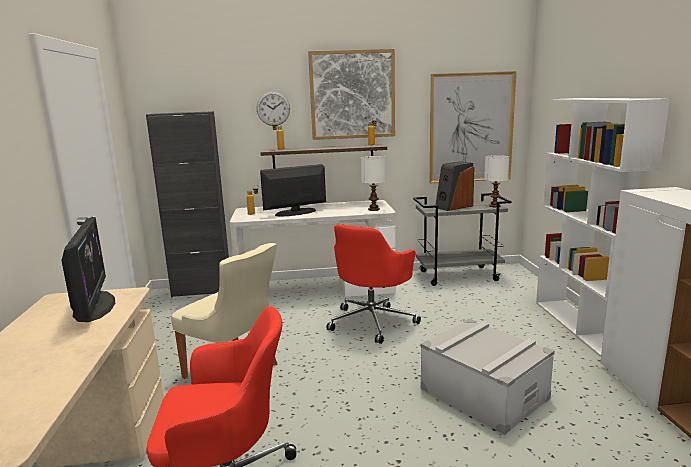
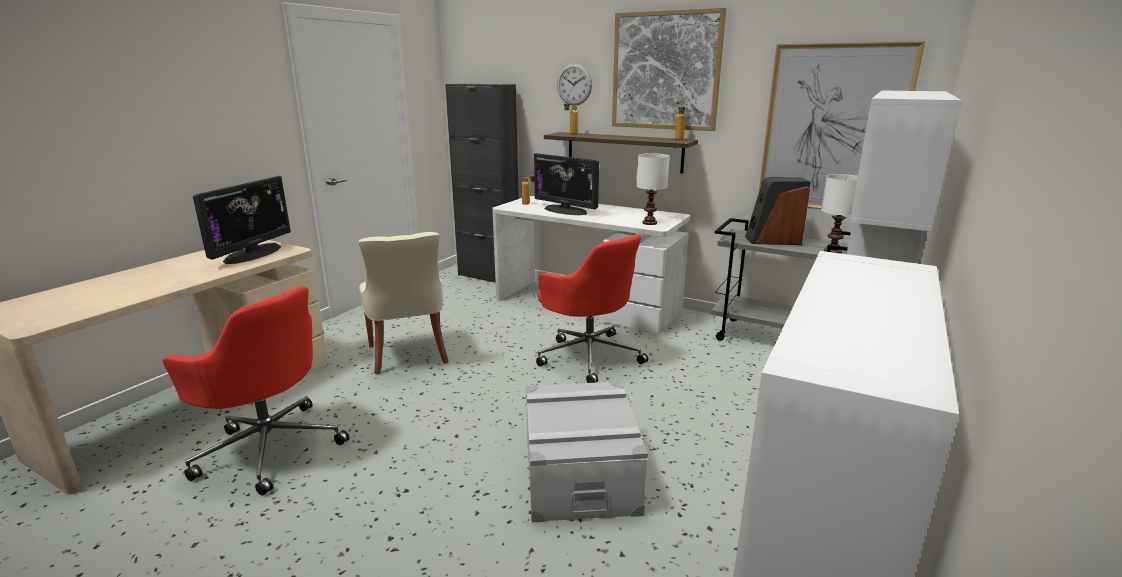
camera: 35 degrees right, 5 degrees up
(295, 212) = (565, 210): monitor -> monitor turned 150 degrees counterclockwise
(373, 321) = (589, 355): red office chair -> red office chair turned 105 degrees counterclockwise

